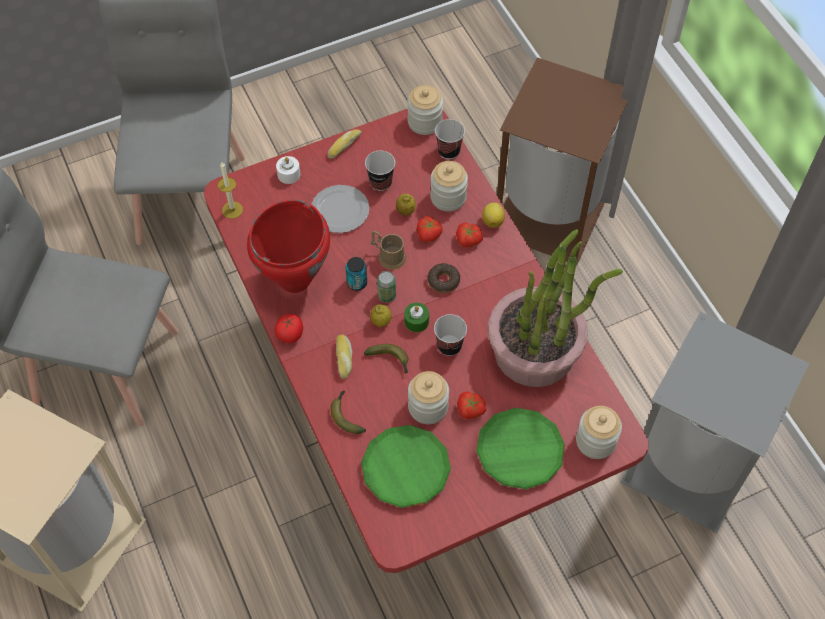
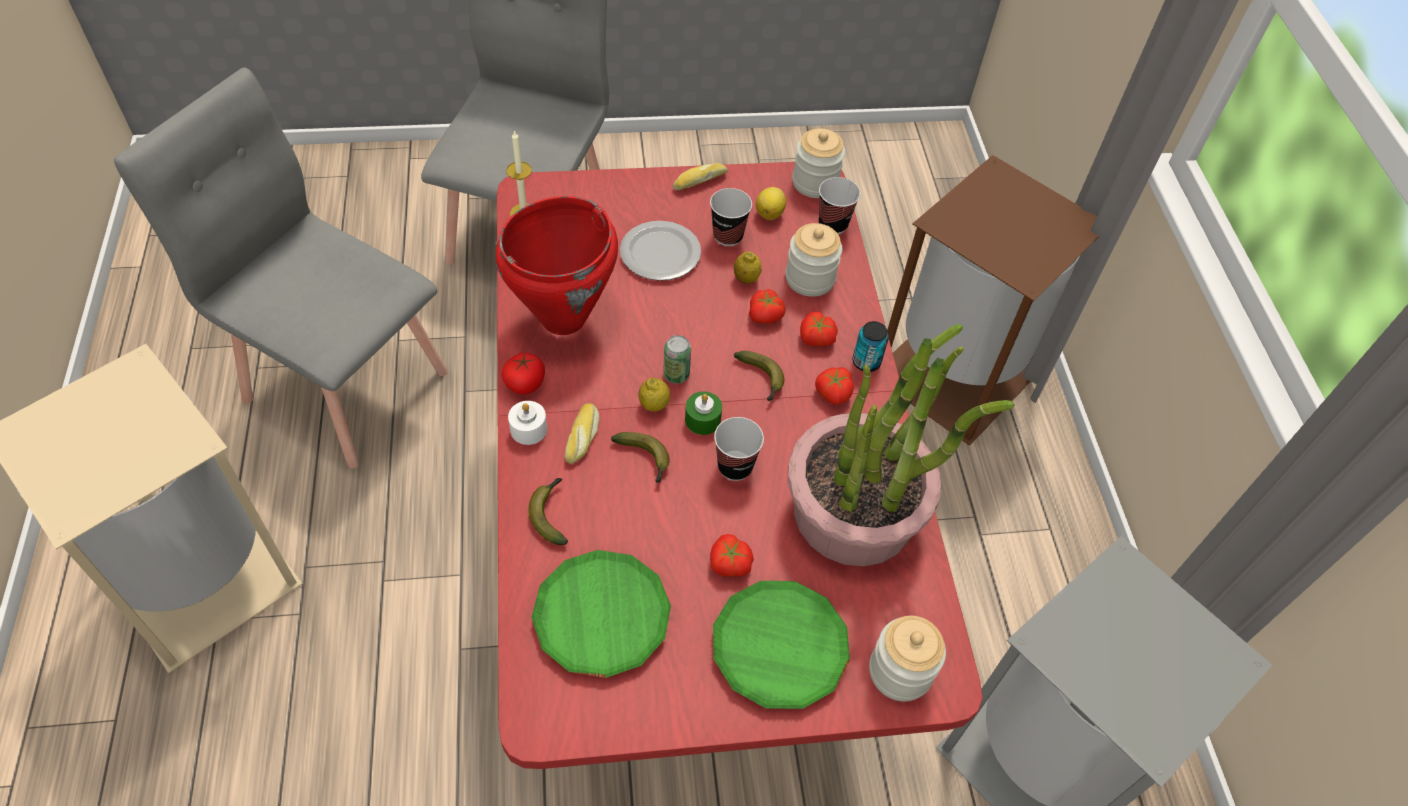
camera: 15 degrees right, 5 degrees down
(289, 174) = (614, 193): white candle -> white candle (528, 429)
(357, 283) = (643, 347): can -> can (866, 362)
(388, 256) = (699, 326): brown mug -> none
(428, 407) = (670, 540): jar -> none
(443, 281) = (761, 379): donut -> banana
(492, 275) = (832, 393): none -> tomato
(493, 221) = (859, 324): lemon -> lemon (770, 213)

